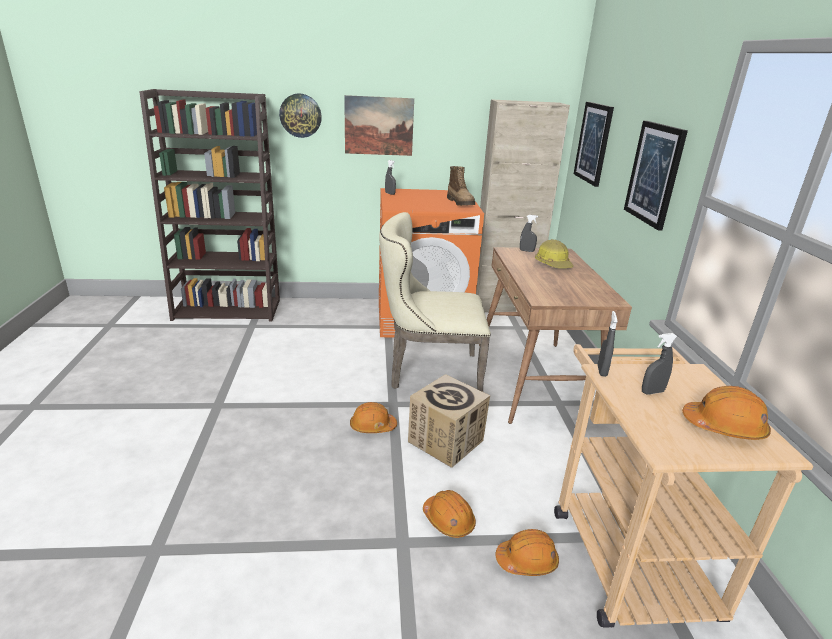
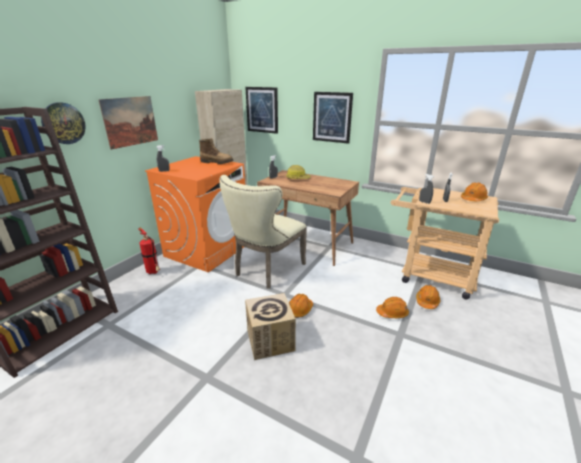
camera: 55 degrees left, 0 degrees up
(345, 310) = (154, 272): none -> fire extinguisher
(446, 441) = (333, 289): cardboard box -> cardboard box (270, 340)

